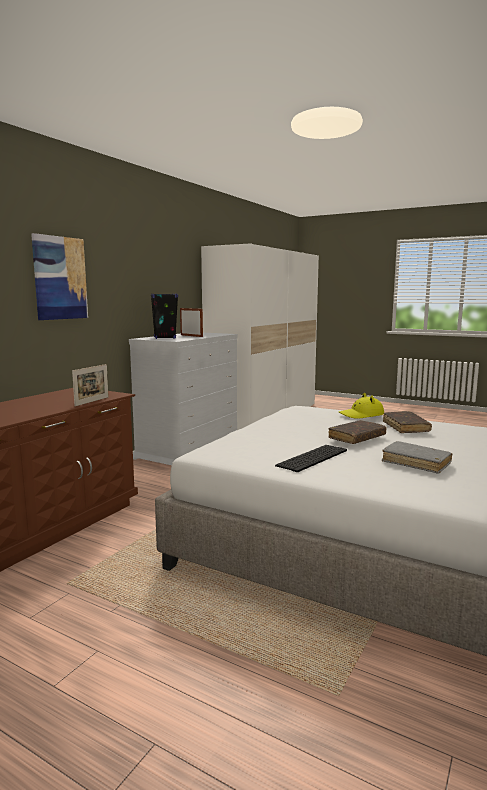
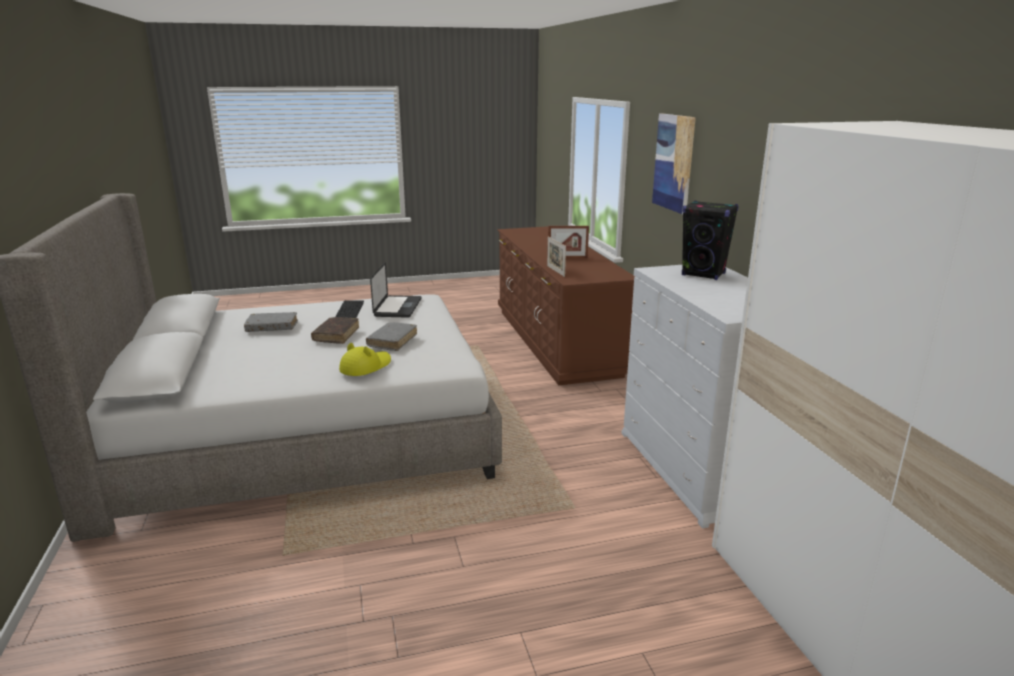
camera: 135 degrees right, 10 degrees up
(191, 336) = (716, 290): picture frame -> picture frame (567, 258)
(256, 447) = (398, 307): none -> laptop
(320, 421) = (392, 341): none -> grey book
(405, 427) = (302, 363): brown book -> none

